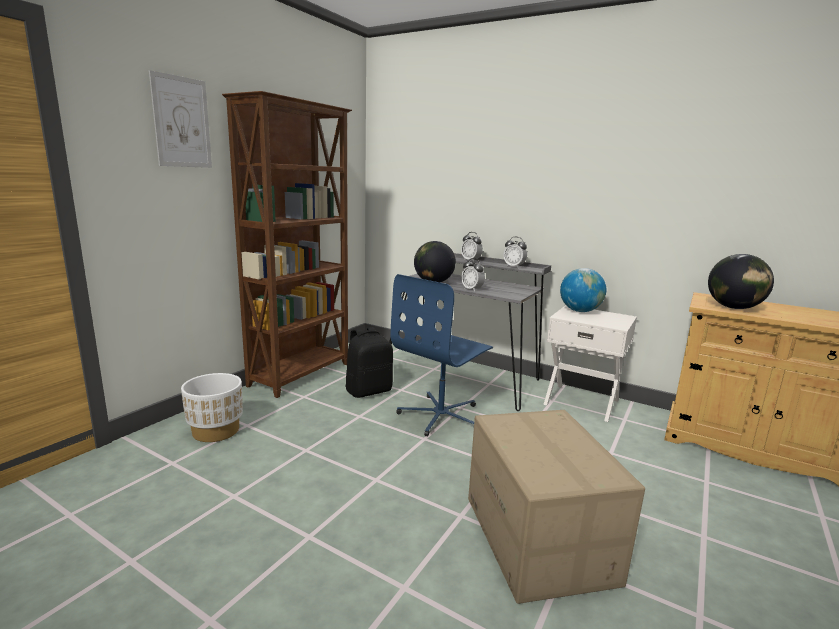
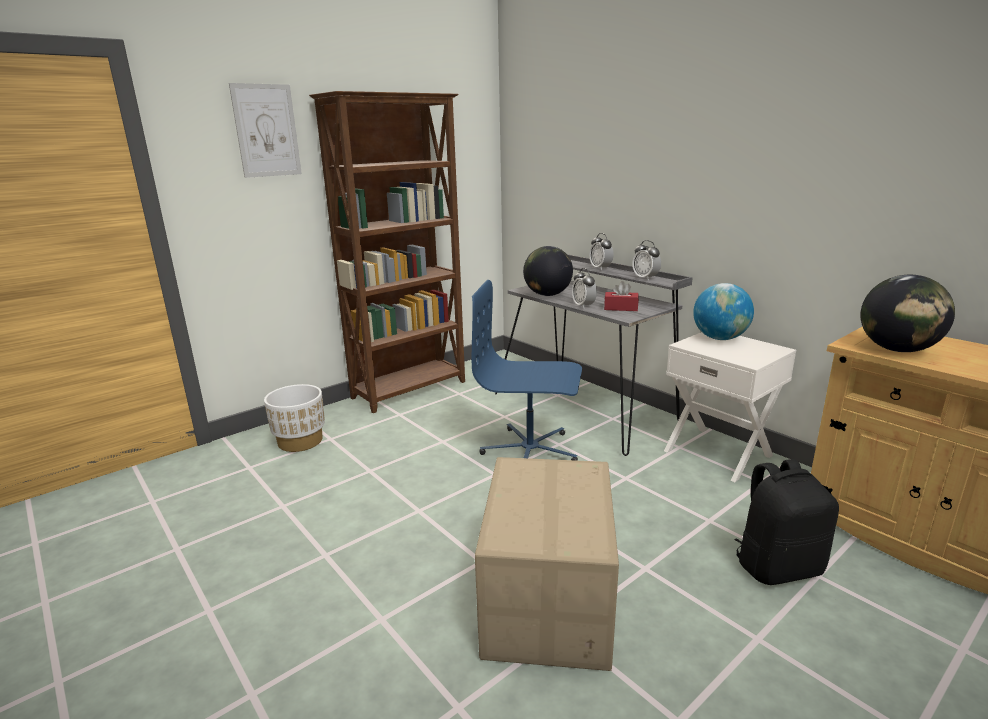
camera: 20 degrees right, 5 degrees up
(368, 391) = (469, 414): black backpack -> black backpack (777, 566)
(441, 416) = (530, 451): blue office chair -> blue office chair turned 45 degrees clockwise
(502, 290) = (620, 308): none -> red tissue box

